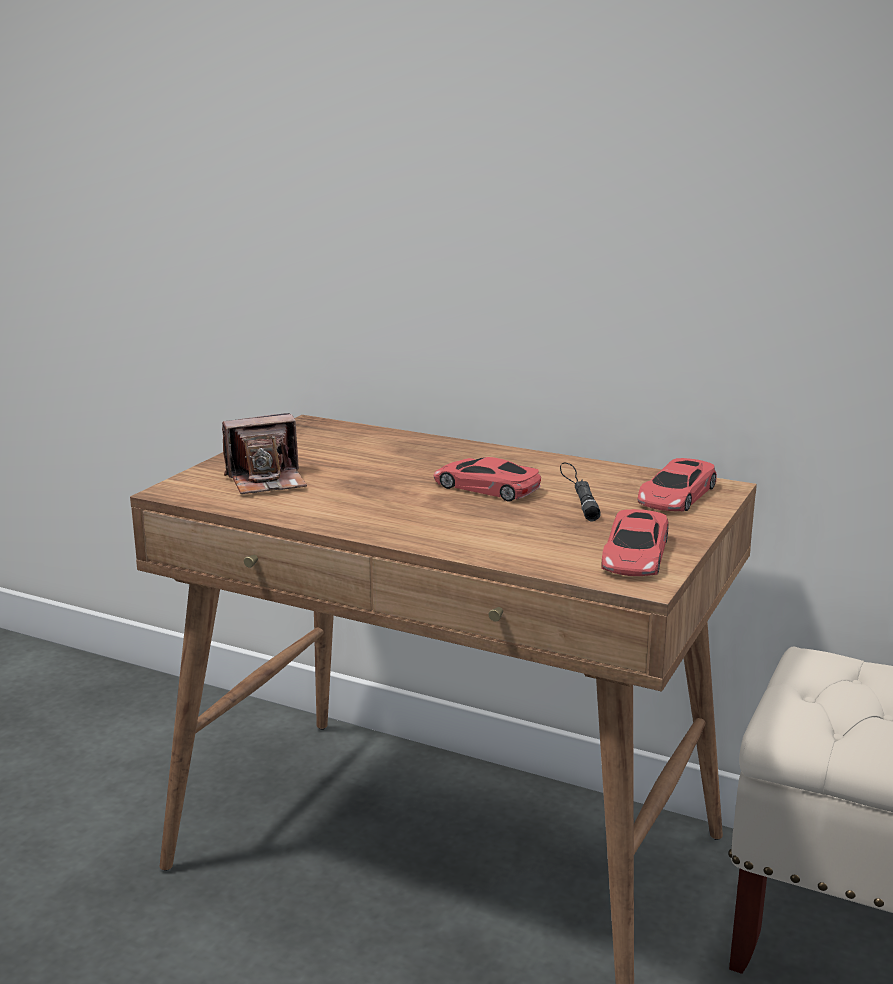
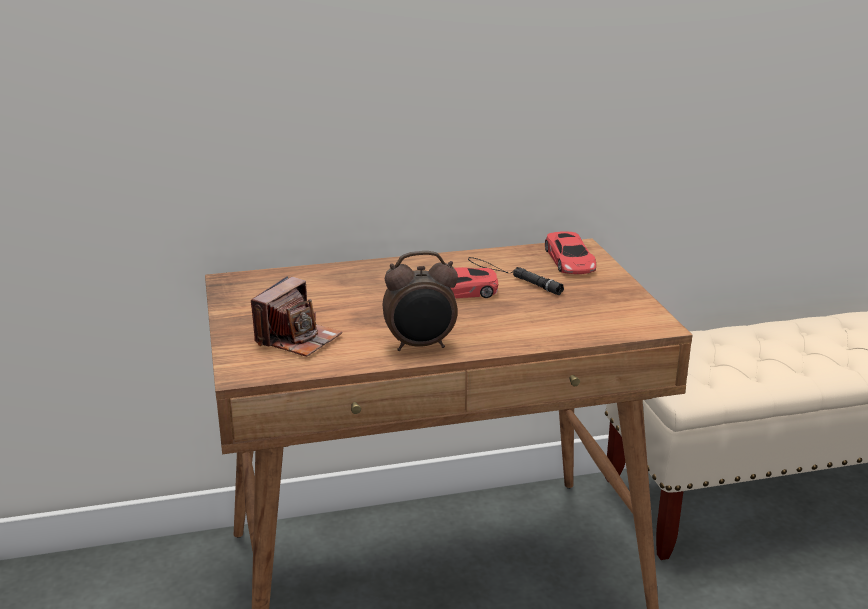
camera: 40 degrees left, 5 degrees up
(355, 519) = (421, 346): none -> alarm clock
(635, 555) = (622, 309): red toy car -> none

